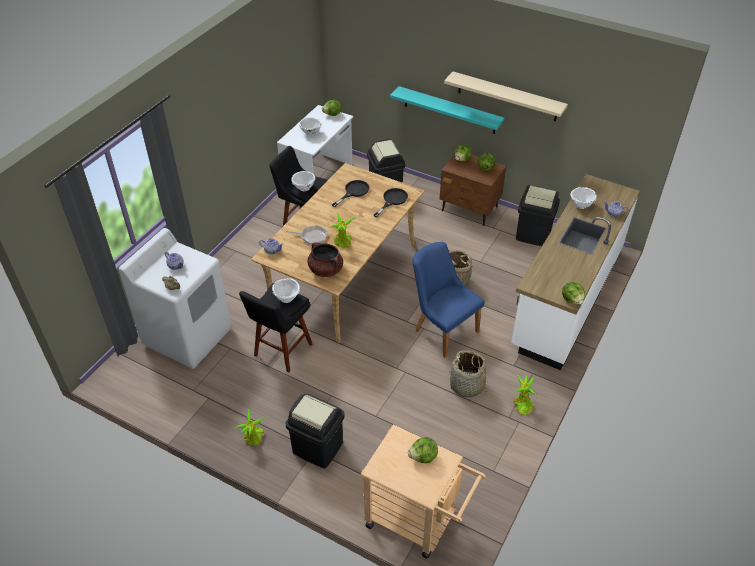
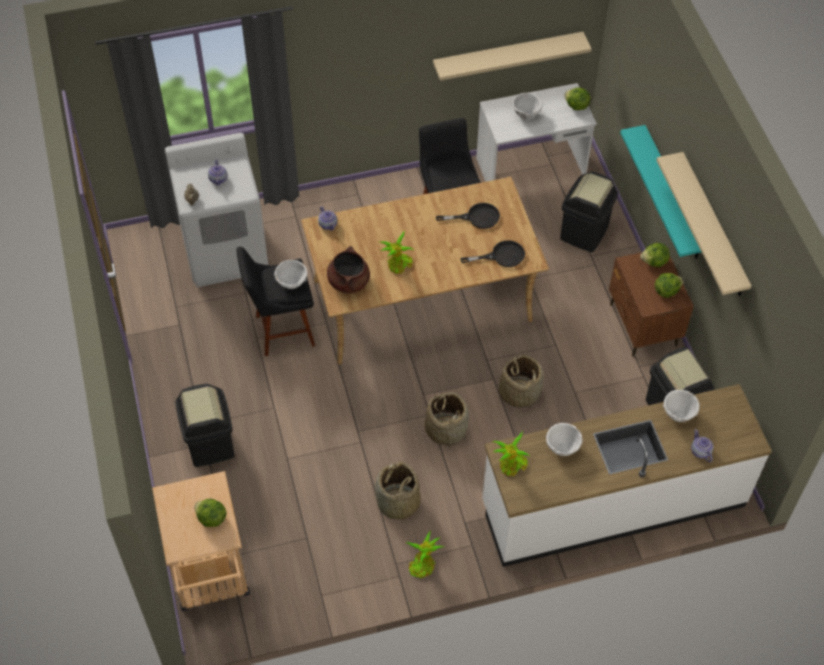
camera: 45 degrees right, 10 degrees up
(254, 439) = (173, 392): potted plant -> potted plant (511, 466)
(282, 97) = (507, 55): none -> beige shelf
(304, 188) = (443, 176): white bowl -> white bowl (562, 448)
(312, 236) = (378, 237): frying pan -> none
(441, 328) = (446, 429): blue chair -> basket
(572, 300) = (520, 500): lettuce -> none

